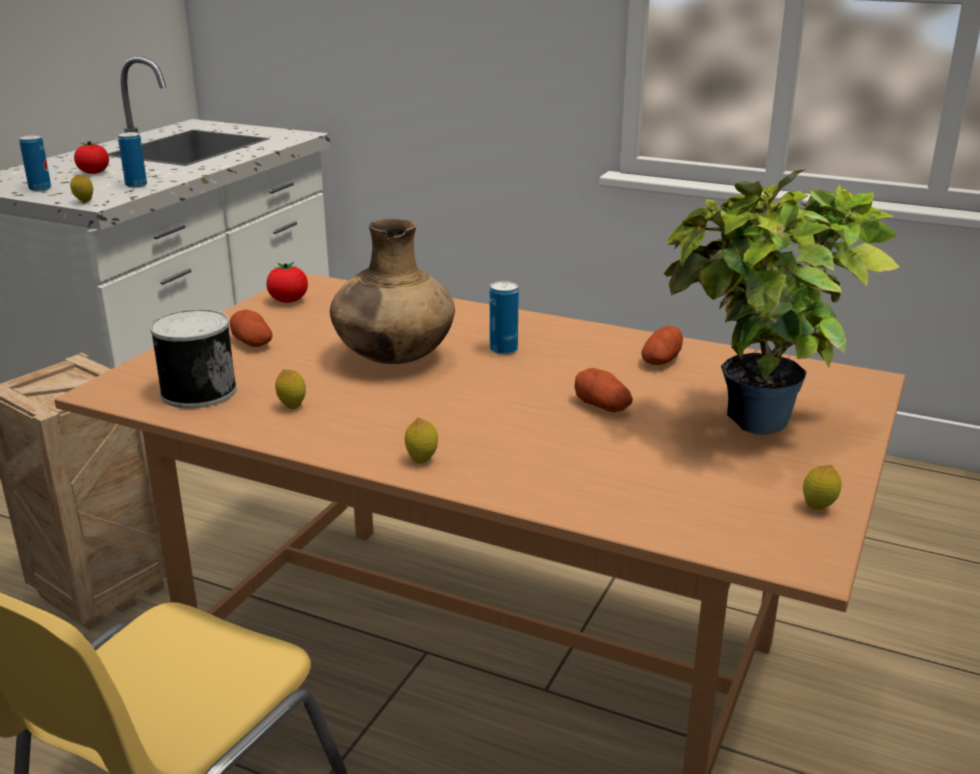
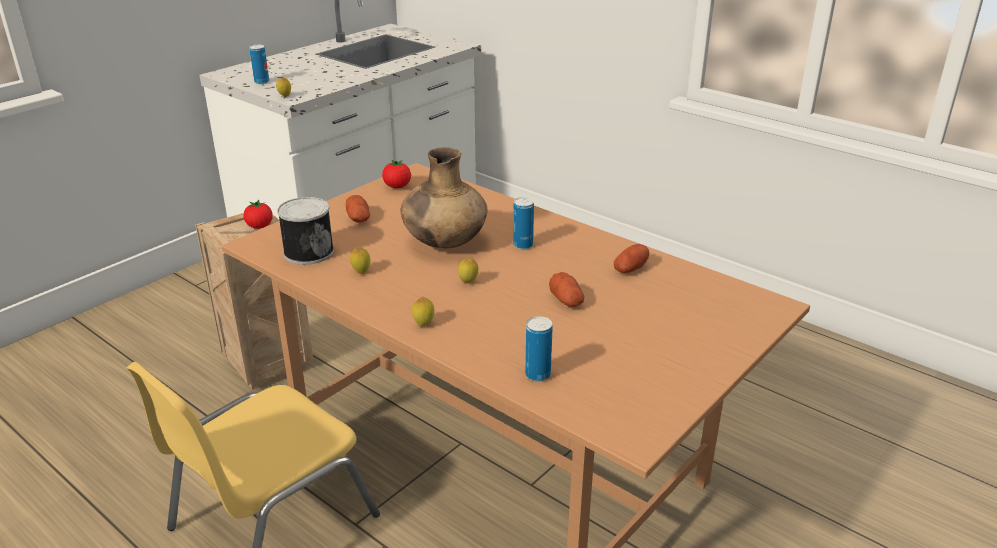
camera: 15 degrees right, 5 degrees up
(94, 173) = (302, 70): tomato -> tomato (259, 226)
(136, 185) = (324, 84): can -> can (537, 375)
(757, 430) = (665, 335): potted plant -> none
(818, 508) = (669, 402): lemon -> lemon (468, 282)

